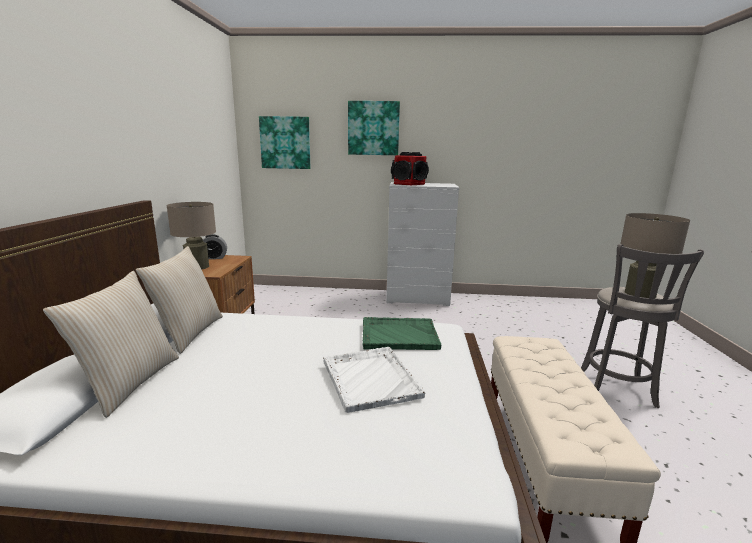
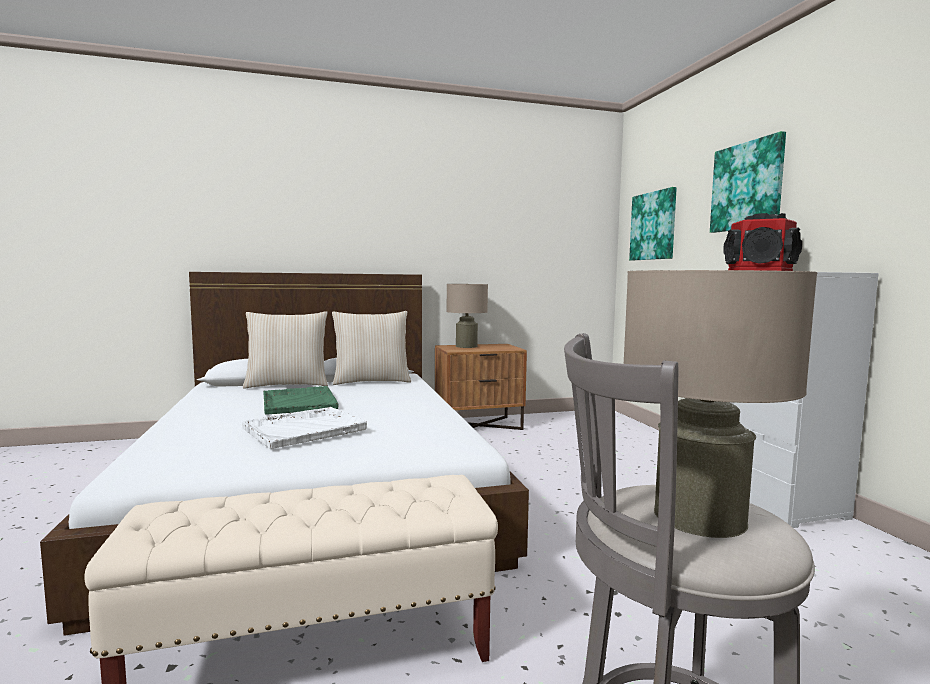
camera: 70 degrees right, 10 degrees down
(214, 258) = (499, 345): alarm clock -> none
(398, 335) = (423, 431): green tray -> green tray (299, 402)

